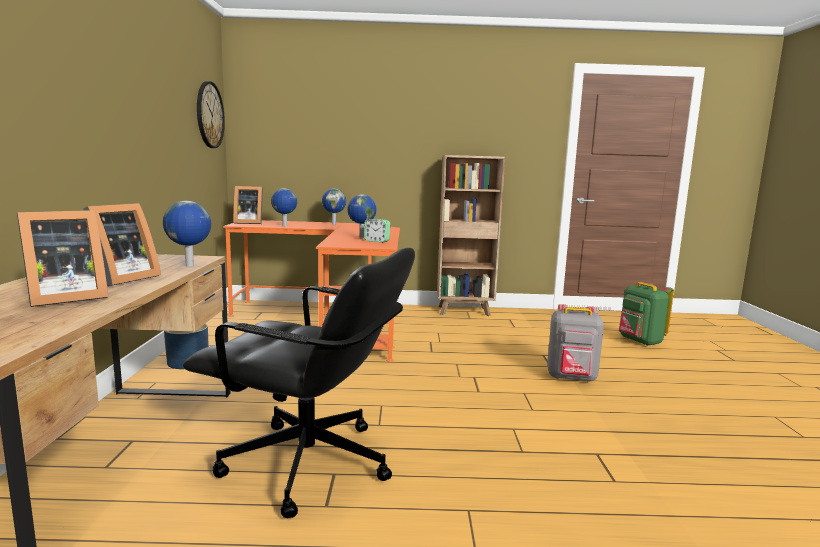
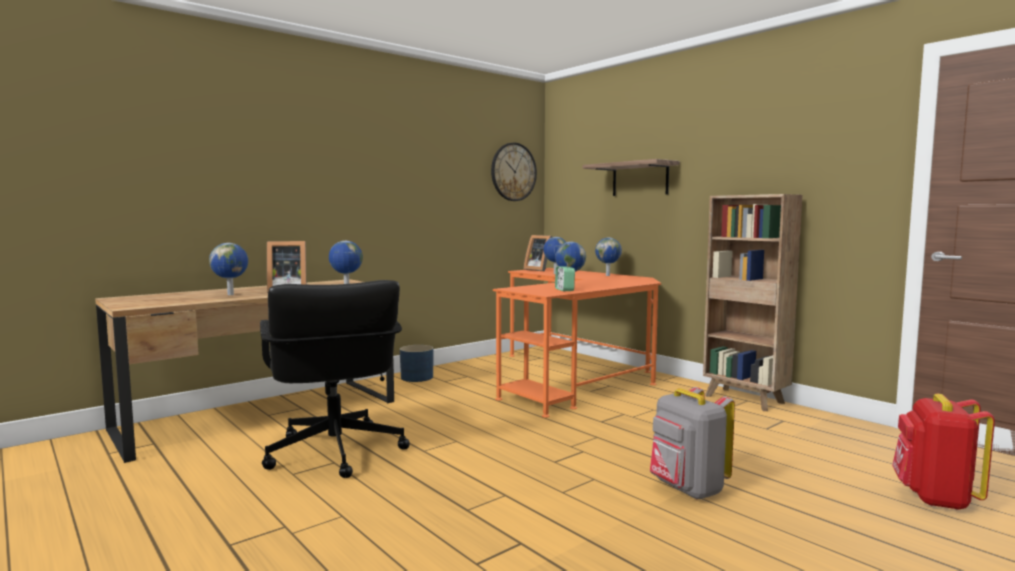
camera: 50 degrees right, 5 degrees down
(64, 298) = (231, 294): picture frame -> globe
(352, 135) = (640, 179): none -> shelf
(640, 341) = (935, 498): green backpack -> red backpack

